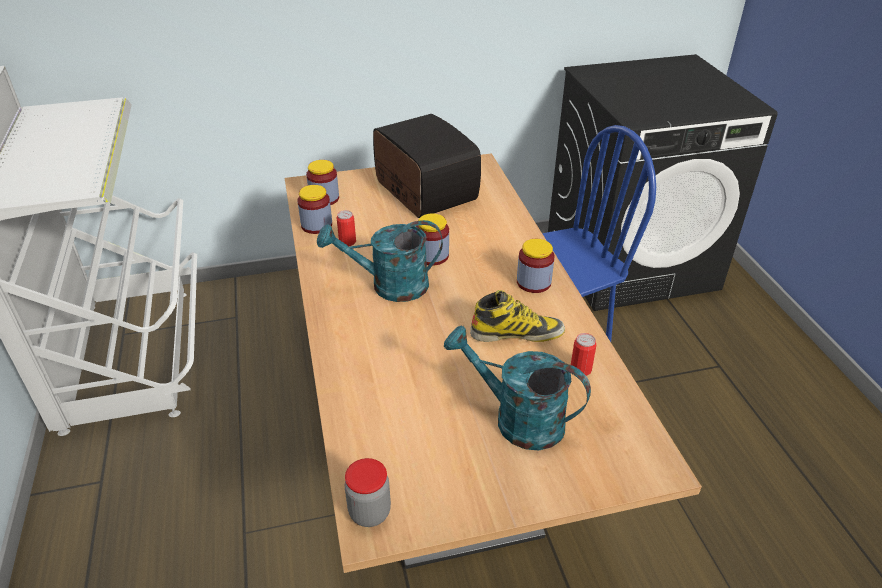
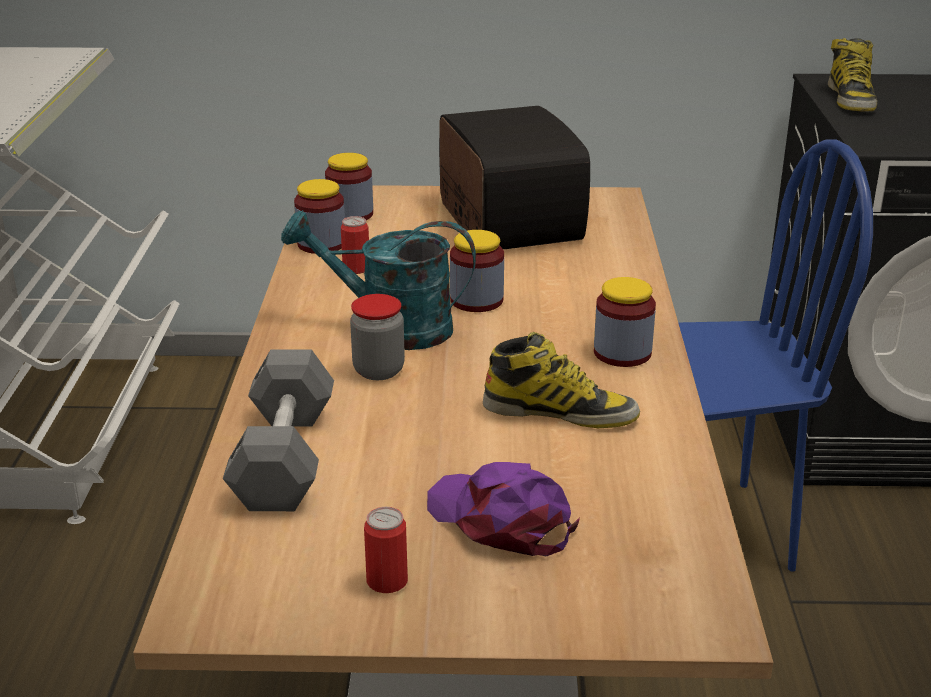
camera: 15 degrees right, 10 degrees down
(369, 398) = (284, 457): none -> grey dumbbell
(369, 512) = (208, 595): jar -> jar (378, 370)
(517, 419) = (501, 520): turquoise watering can -> purple cap
(580, 369) = (641, 473): can -> can (387, 581)
(605, 84) = (851, 99): none -> boot

